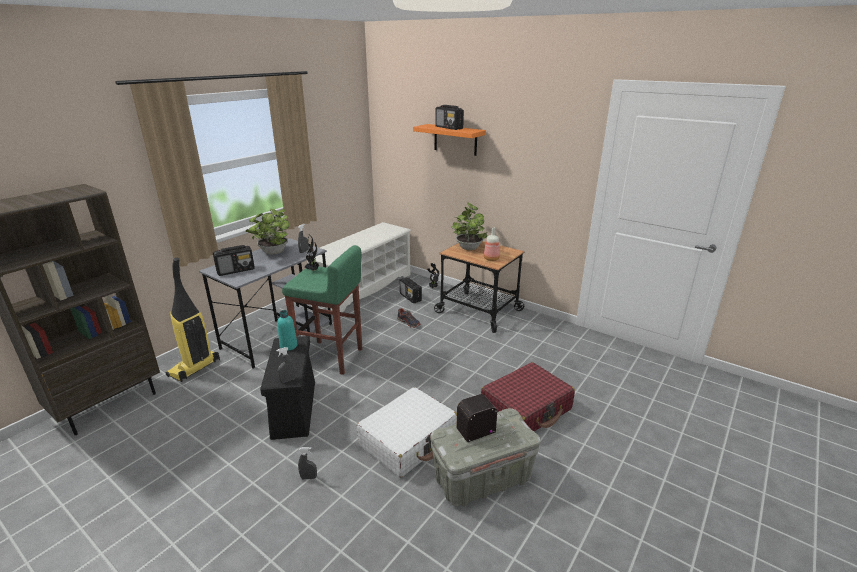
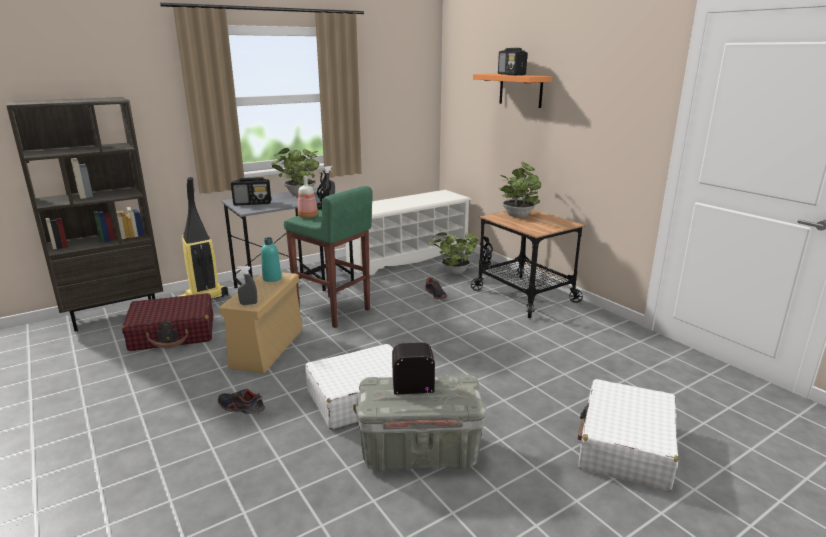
camera: 20 degrees right, 5 degrees down
(294, 408) = (268, 347): black storage box -> beige storage box
(308, 477) = (241, 408): grey spray bottle -> shoe
(410, 297) = (453, 272): radio -> potted plant
(491, 258) = (535, 227): bottle -> bottle (308, 216)
(526, 409) = (519, 398): red suitcase -> red suitcase (173, 333)
(616, 432) = (625, 446): none -> white suitcase

